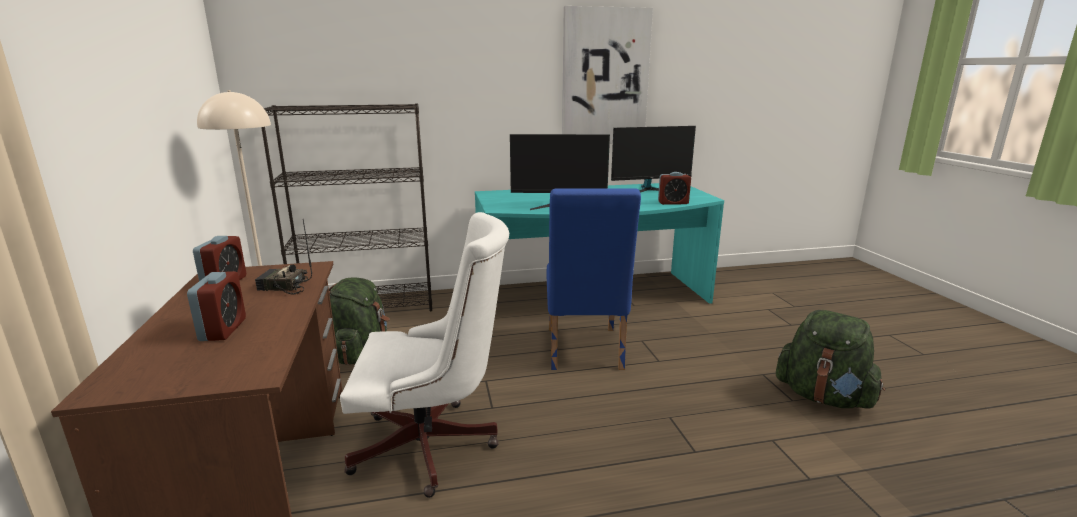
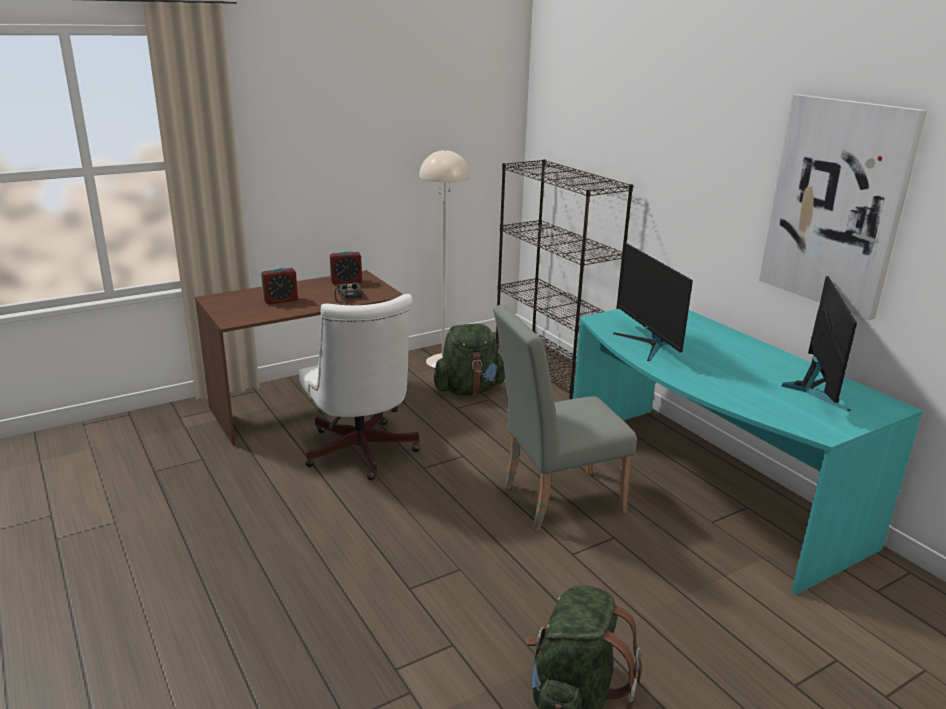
camera: 70 degrees right, 5 degrees up
(583, 352) = (554, 500): blue chair -> grey chair
(650, 190) = (815, 389): monitor -> monitor turned 135 degrees counterclockwise
(673, 203) = (754, 408): alarm clock -> none

